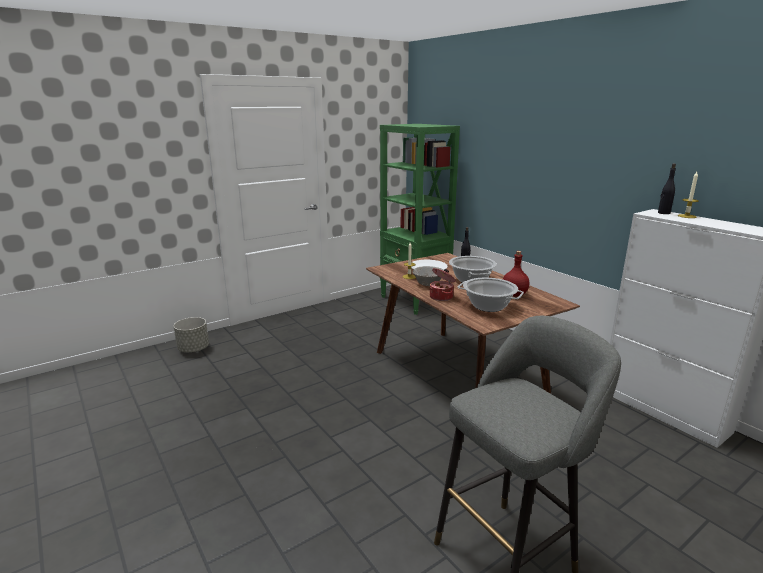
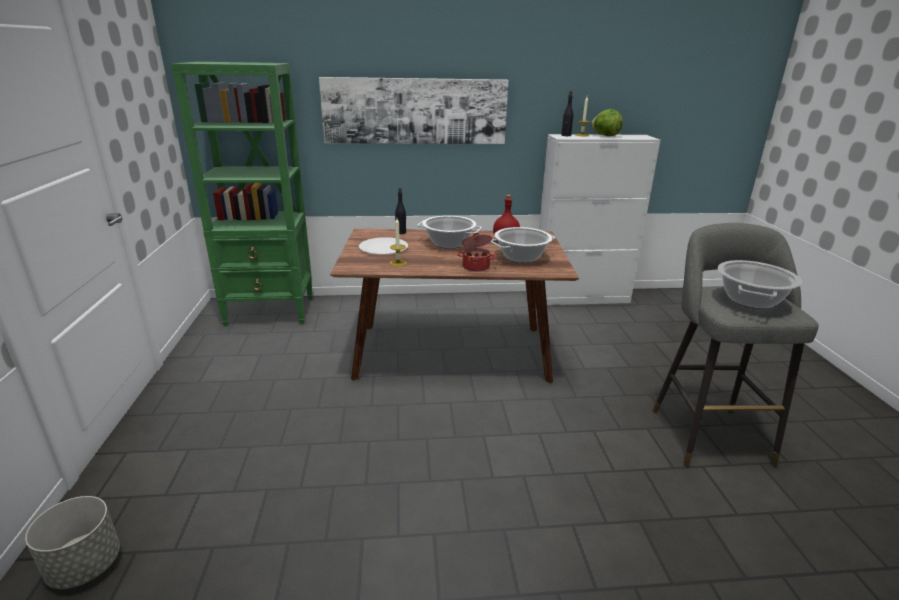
camera: 60 degrees left, 5 degrees up
(427, 284) = (433, 262): grey bowl -> none
(517, 405) = (751, 300): none -> cooking pot
(535, 169) = (415, 111): none -> picture
(715, 222) = (605, 135): none -> lettuce

